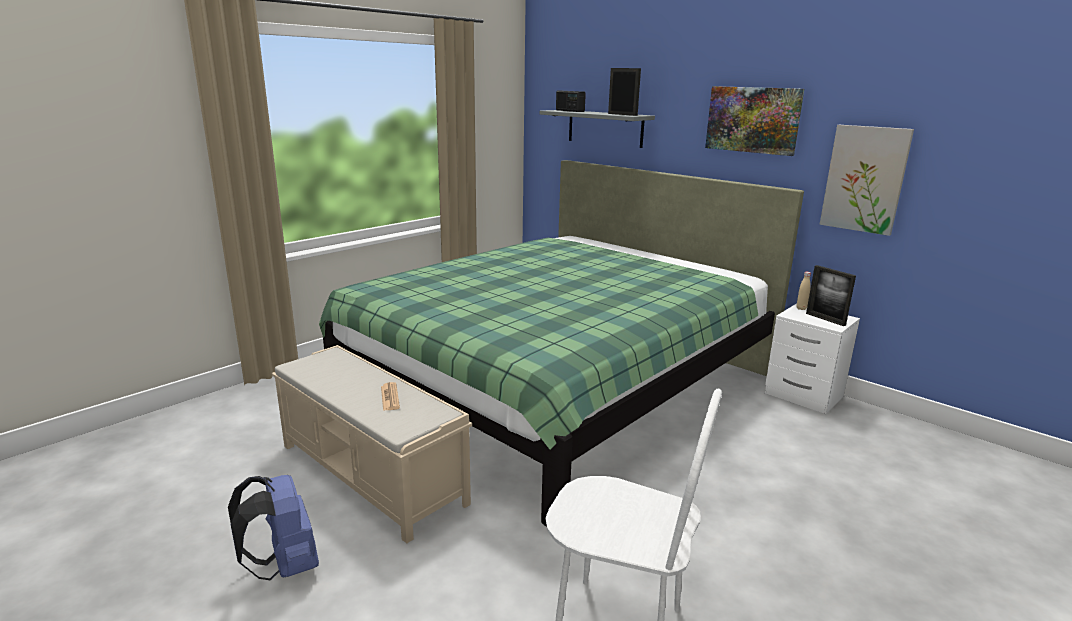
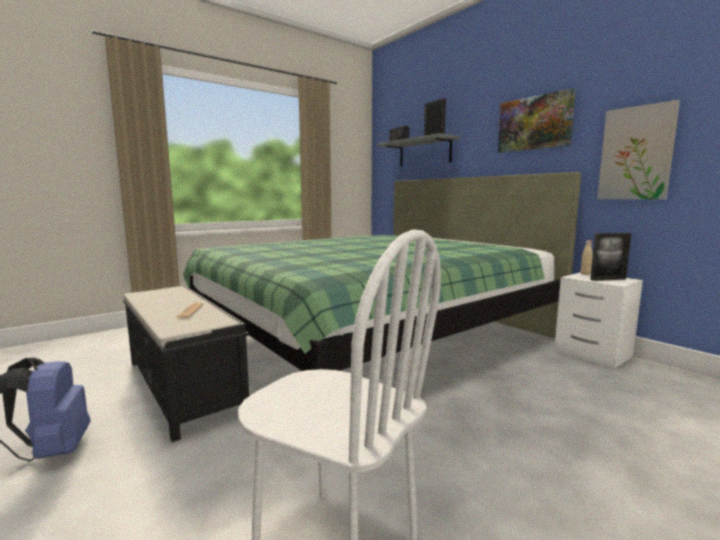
camera: 10 degrees right, 10 degrees down
(372, 474) = (183, 386): beige bench -> black bench
(825, 319) = (608, 279): picture frame -> picture frame turned 75 degrees counterclockwise

